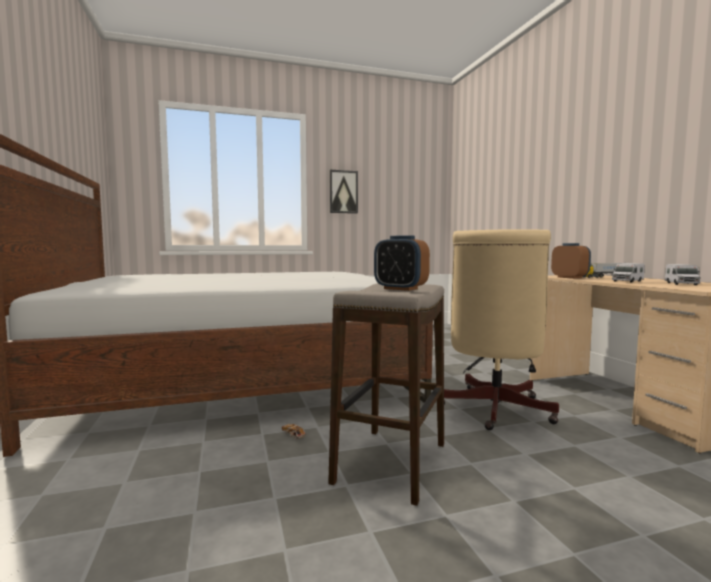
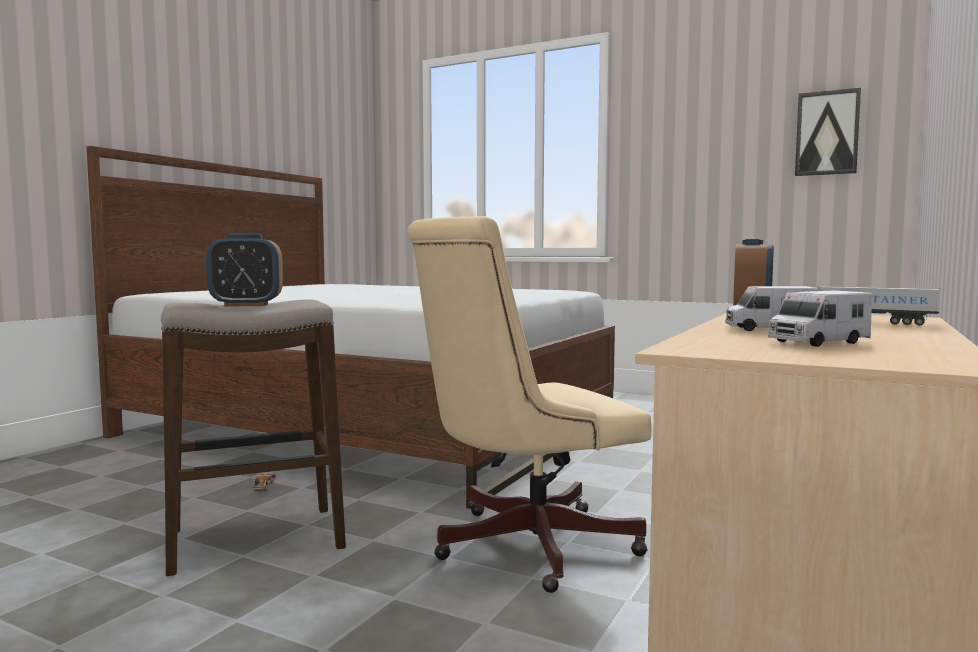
camera: 45 degrees right, 0 degrees up
(343, 192) = (670, 153): picture -> picture (827, 133)
(400, 289) = (246, 305): alarm clock -> alarm clock turned 90 degrees counterclockwise

